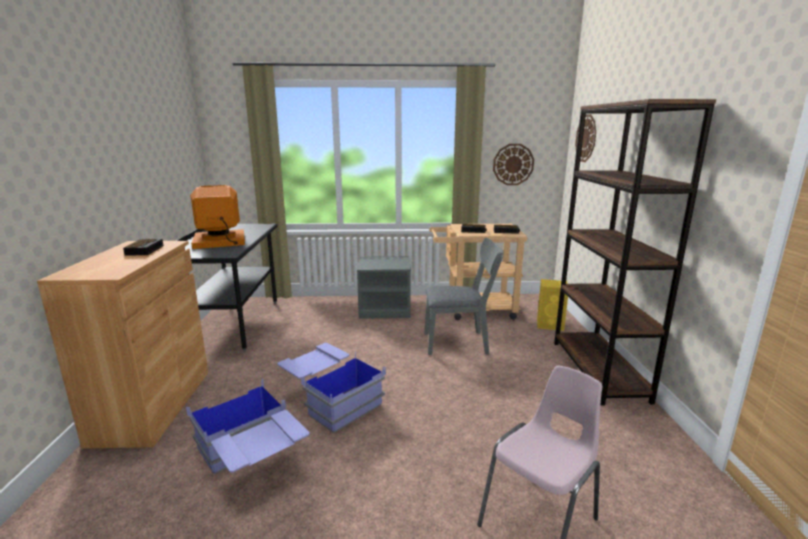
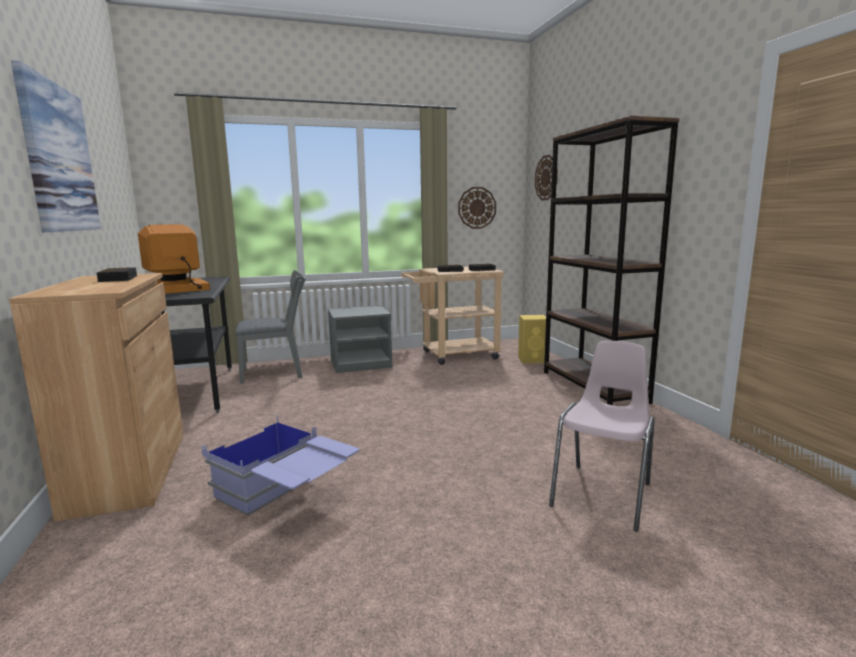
camera: 15 degrees left, 5 degrees down
(108, 144) = (59, 158): none -> picture
(331, 400) = (346, 439): blue storage box -> none
(461, 343) = (455, 381): grey chair -> grey chair (277, 373)

